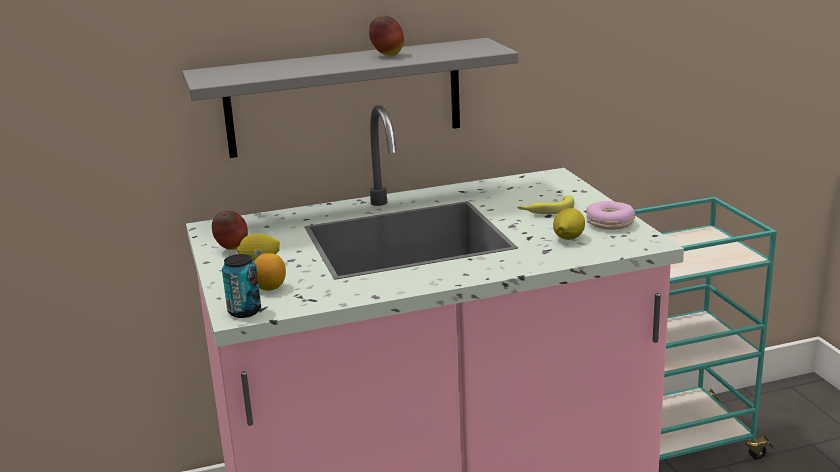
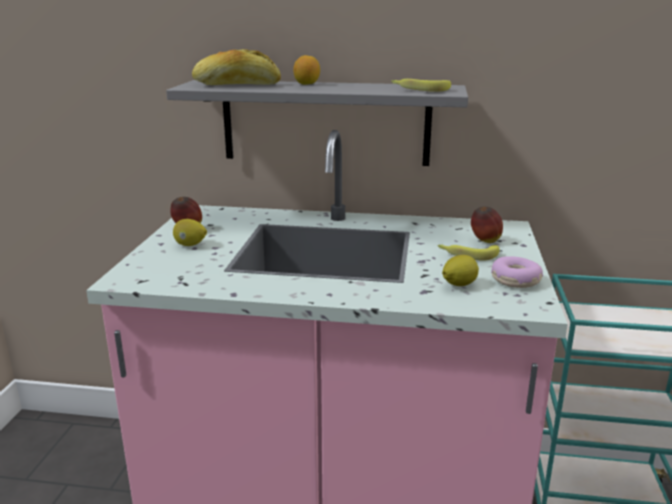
camera: 25 degrees right, 0 degrees up
(244, 311) = (127, 279): can -> none
(257, 71) = (237, 85): none -> bread
(270, 287) = (170, 265): lemon -> lemon (307, 84)
(387, 55) = (354, 86): apple -> apple (485, 241)
(460, 50) = (420, 89): none -> banana

